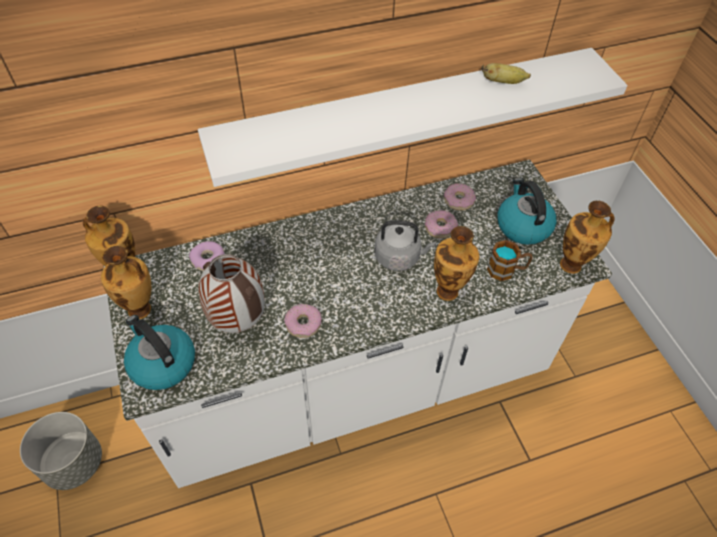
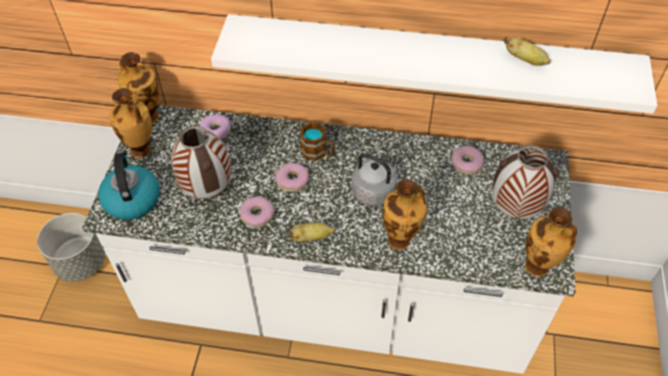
camera: 30 degrees right, 0 degrees up
(368, 323) = (311, 237): none -> banana
(440, 228) = (431, 181): donut -> donut (292, 181)
(506, 270) = (468, 245): mug -> mug (318, 153)
(522, 226) = (513, 211): kettle -> vase

